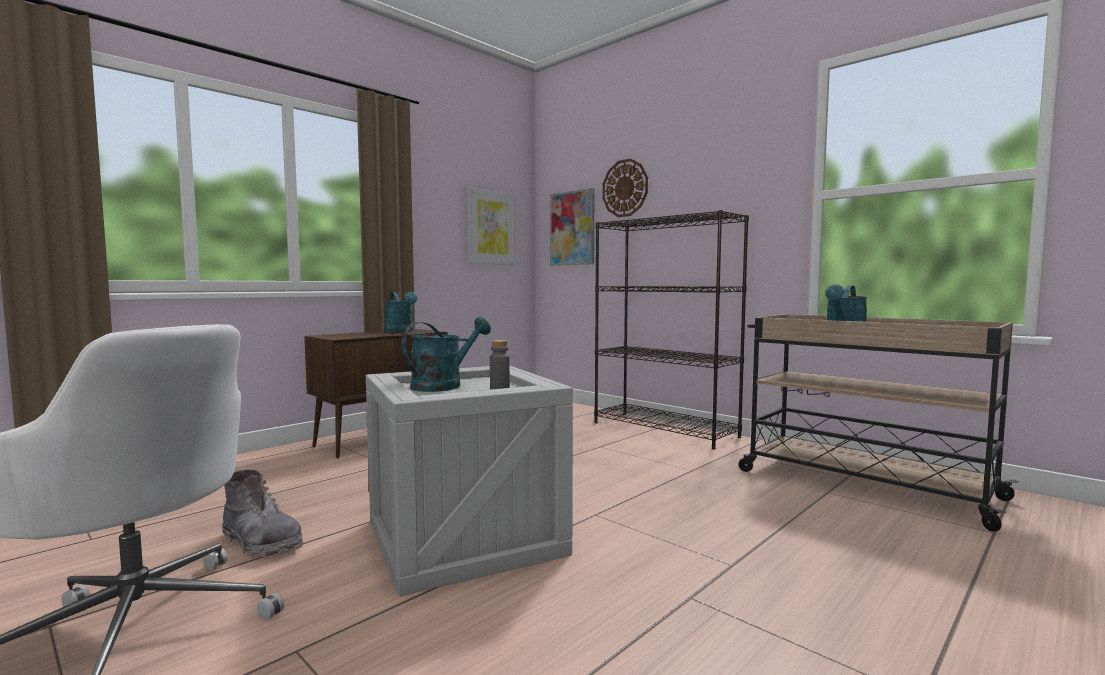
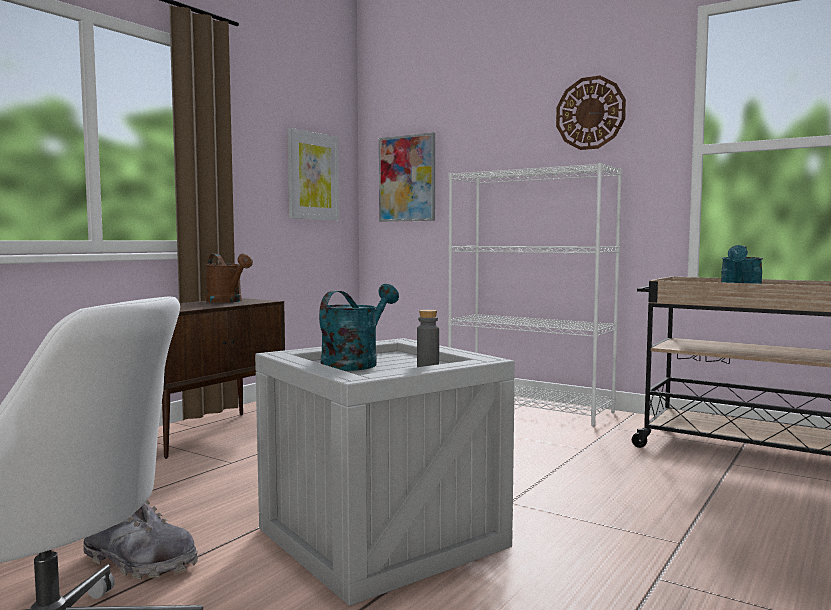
camera: 10 degrees left, 0 degrees up
(401, 331) = (227, 301): turquoise watering can -> brown watering can
(625, 188) = (473, 134): wall clock -> wall clock (590, 113)
(665, 430) = (530, 407): black bookcase -> white bookcase

